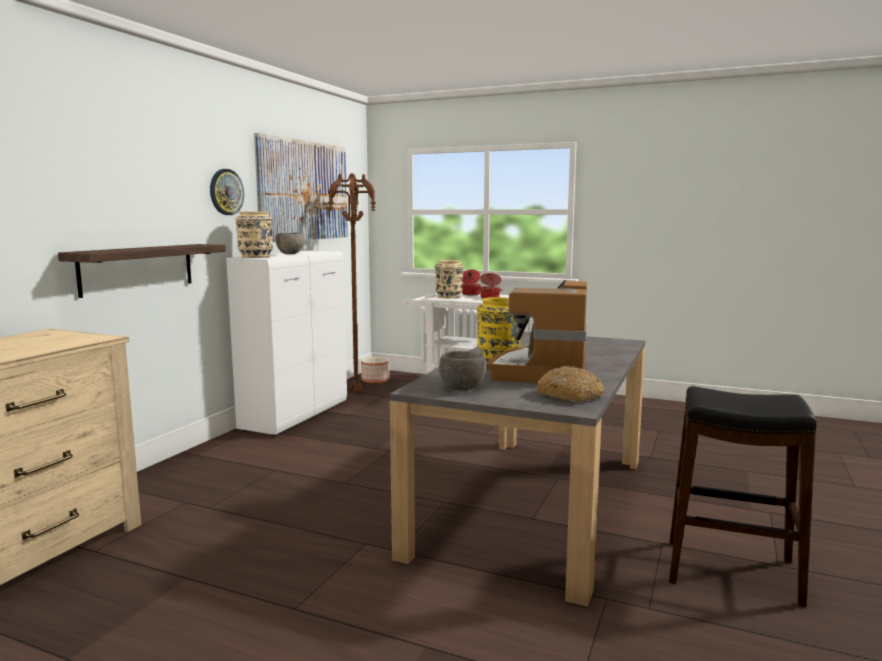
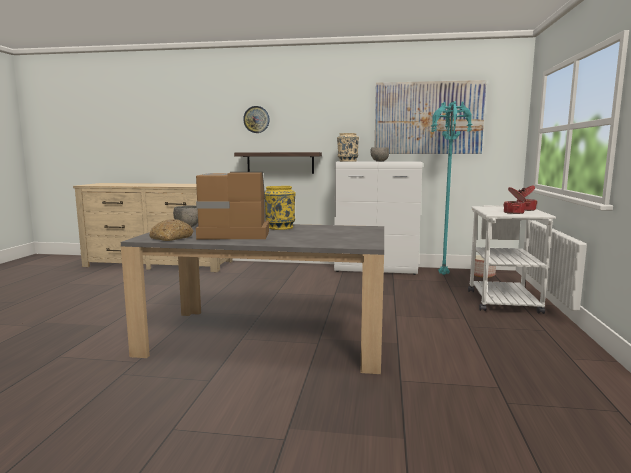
camera: 75 degrees right, 0 degrees up
(226, 192) = (346, 122): wall clock -> wall clock (256, 119)
(357, 393) = (444, 275): brown floor lamp -> turquoise floor lamp
(449, 296) = (495, 208): beige vase -> none
(732, 571) = (164, 406): black stool -> none

